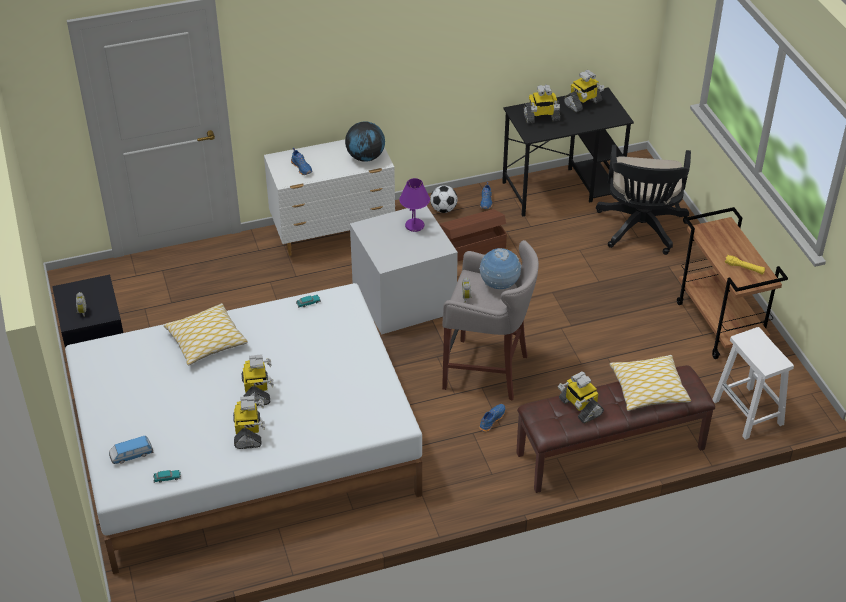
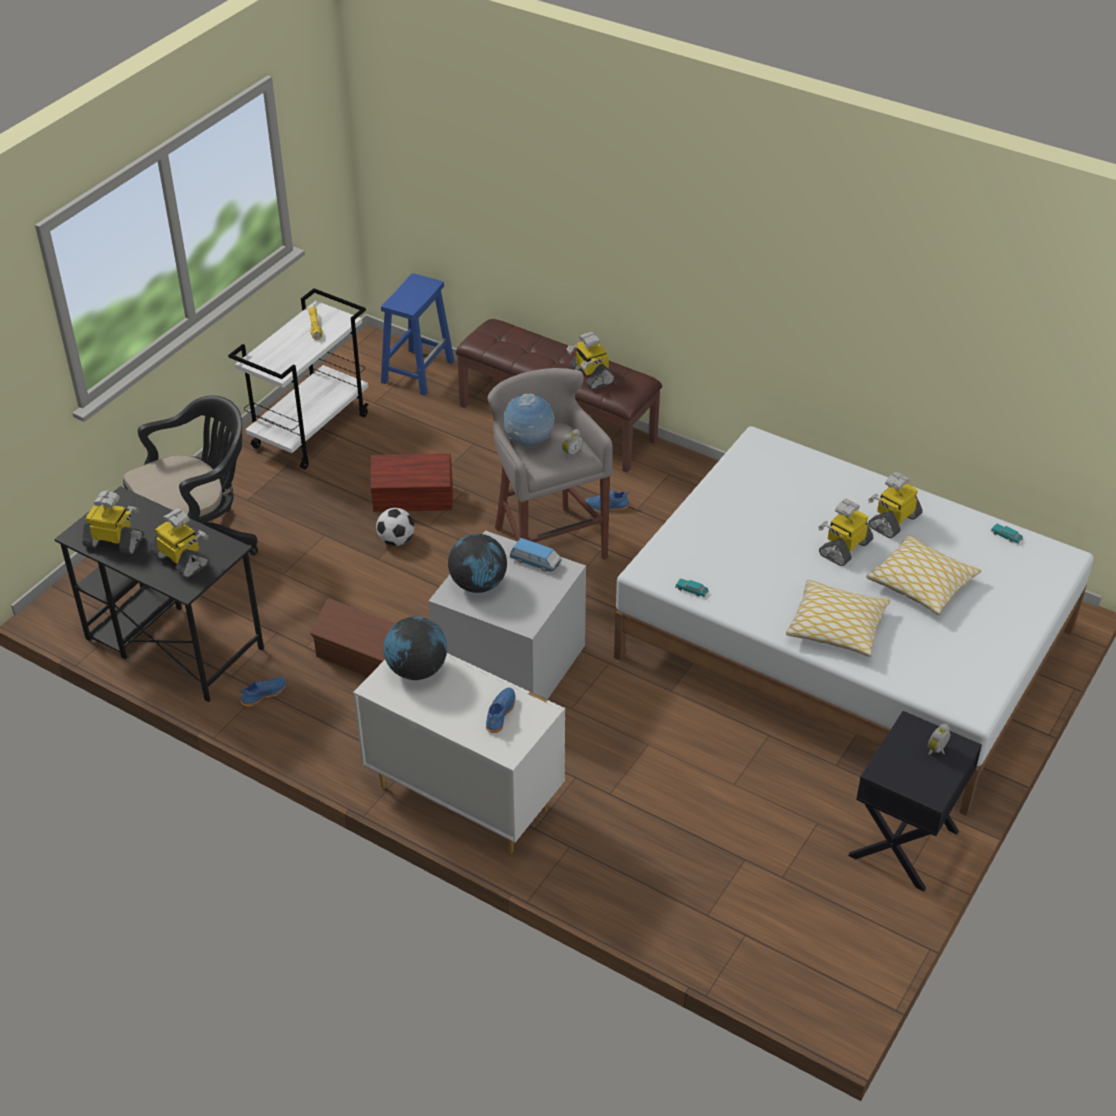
camera: 130 degrees left, 0 degrees up
(131, 455) = (1020, 576): toy car -> toy car (535, 562)
(415, 226) = (478, 584): purple table lamp -> globe
(443, 209) = (315, 723): football -> football (396, 540)
(579, 407) = (591, 375): toy robot -> toy robot turned 135 degrees clockwise
(594, 335) = (414, 500): none -> brown storage box
(648, 390) = (521, 350): pillow -> pillow (921, 584)
(720, 325) = (310, 430): brown cart -> white cart
(748, 413) = (418, 371): white stool -> blue stool

